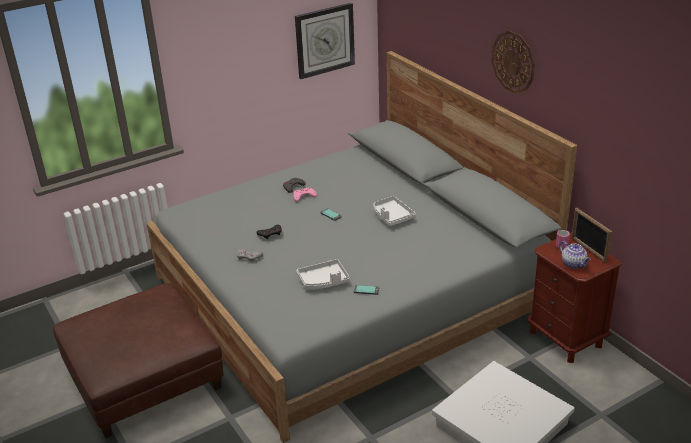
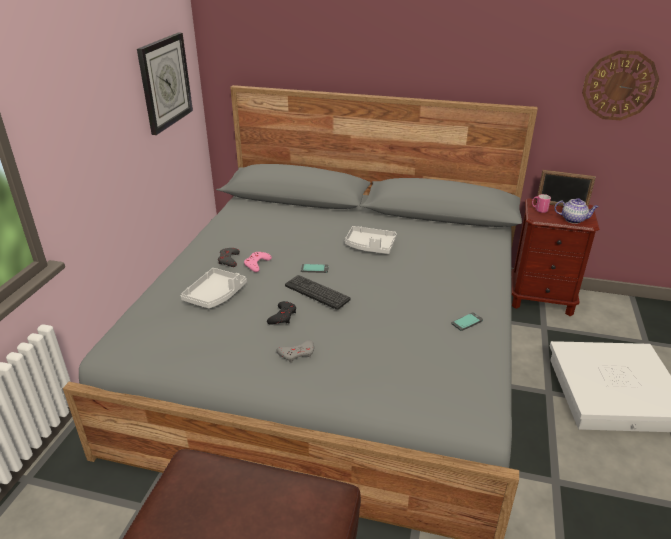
camera: 45 degrees left, 0 degrees up
(309, 229) = (317, 292): none -> keyboard
(324, 281) = (415, 335): grey tray -> grey tray (215, 295)
(513, 62) = (436, 44): wall clock -> wall clock (619, 85)

